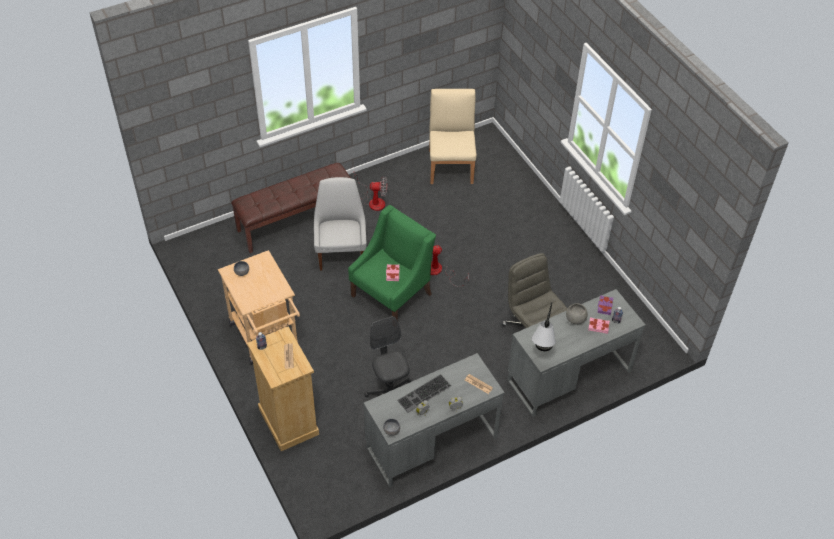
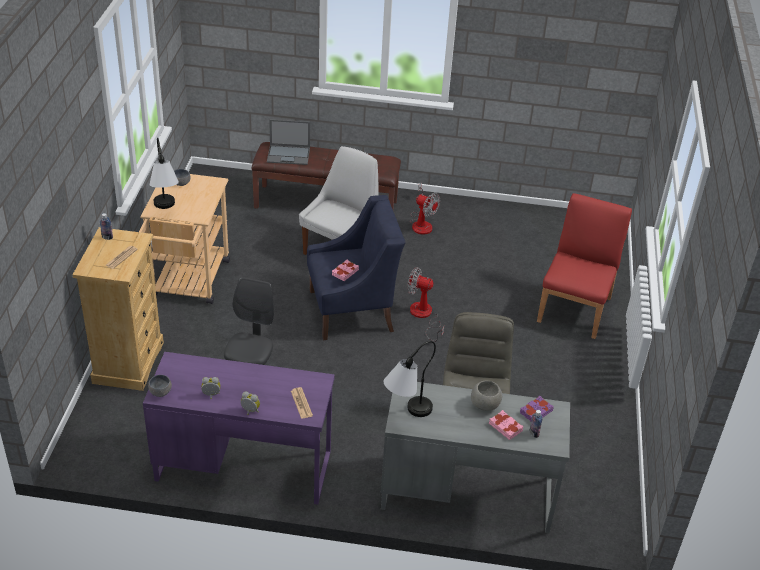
camera: 35 degrees right, 10 degrees down
(255, 301) = (165, 211): none -> table lamp
(264, 201) = (289, 155): none -> laptop
(392, 294) = (352, 310): green armchair -> blue armchair
(424, 394) = (233, 379): keyboard -> none
(431, 442) = (243, 465): grey desk -> purple desk
(451, 166) = (538, 232): beige chair -> none
(521, 212) = (575, 309): none -> red chair

